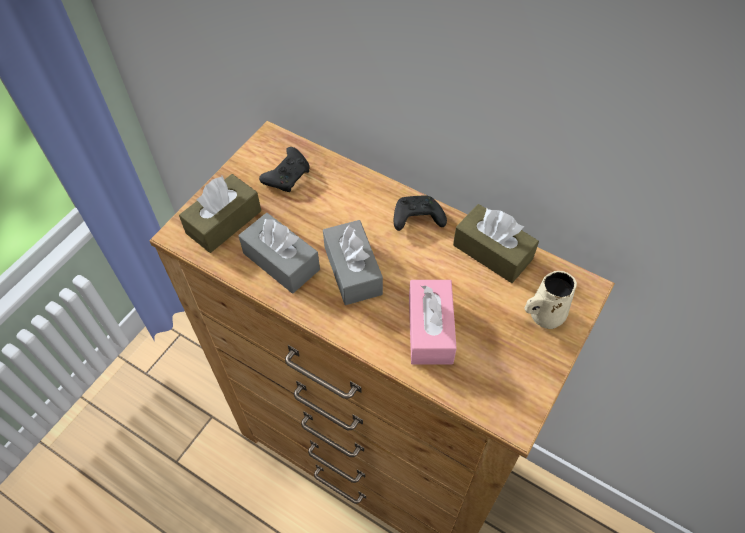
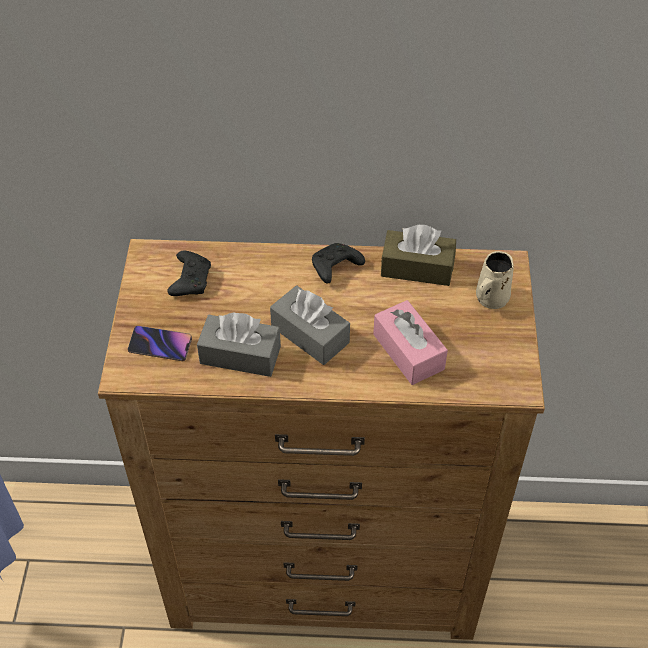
camera: 30 degrees left, 5 degrees down
(224, 222) = (160, 345): brown tissue box -> phone

